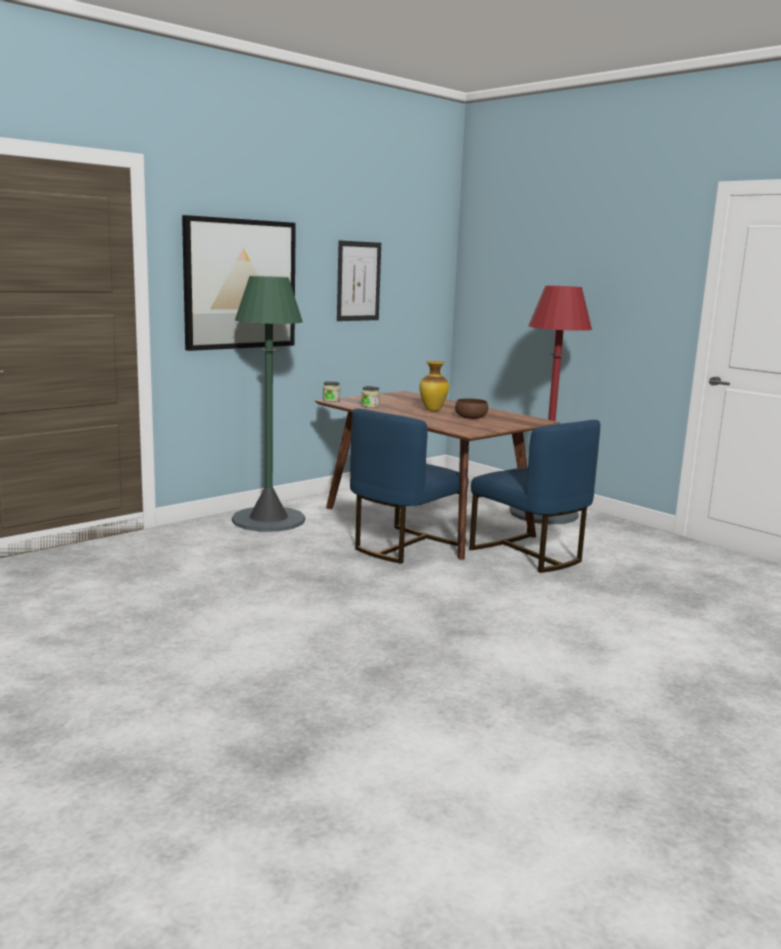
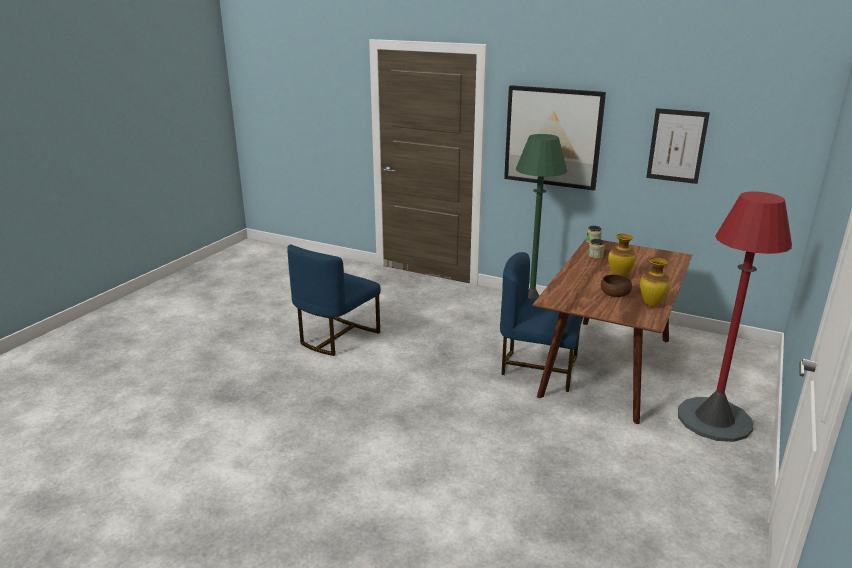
camera: 70 degrees right, 10 degrees up
(504, 414) = (652, 304): none -> vase
(529, 554) = (585, 427): blue chair -> blue chair (336, 337)

